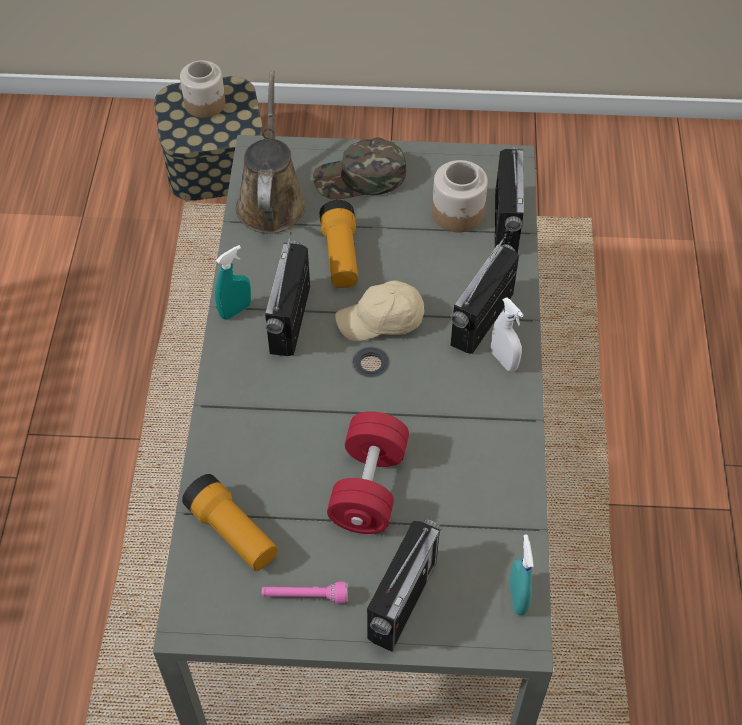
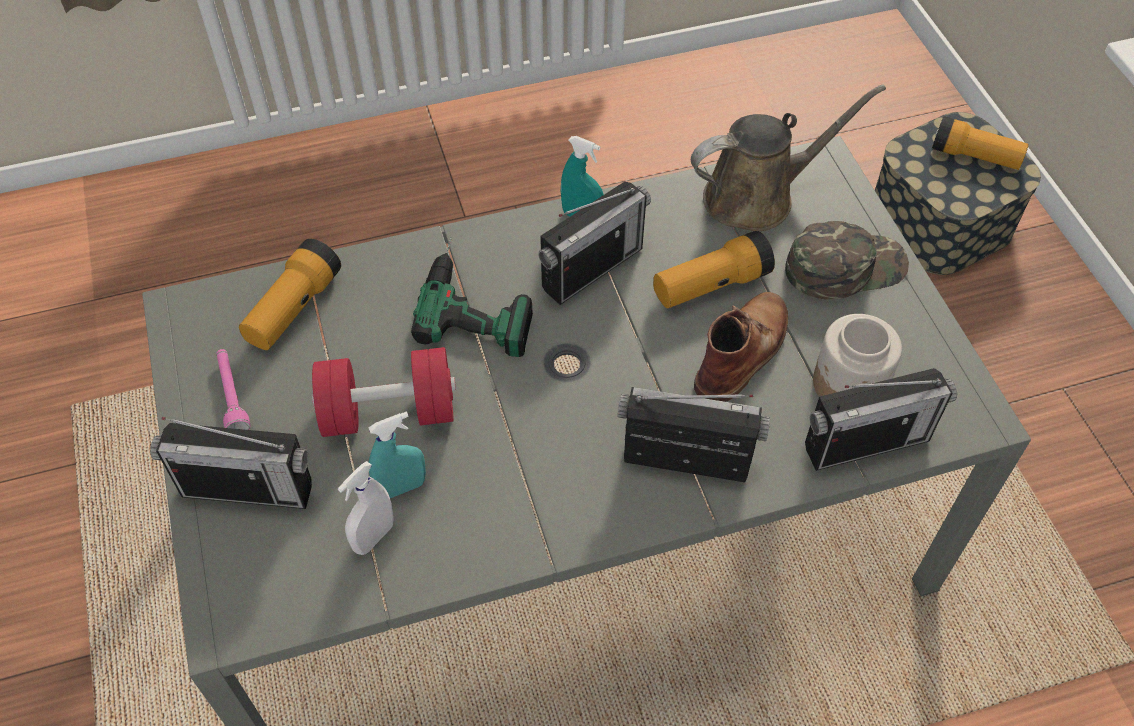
camera: 70 degrees right, 0 degrees up
(205, 104) = (974, 156): jar -> flashlight
(285, 400) = (478, 300): none -> power drill
(290, 319) = (592, 268): radio -> radio turned 150 degrees clockwise
(360, 178) = (844, 266): green cap -> green cap turned 105 degrees clockwise
(381, 321) = (631, 354): beige cap -> none
(406, 258) = (743, 350): none -> brown boot
(504, 360) = (631, 501): white spray bottle -> white spray bottle (374, 537)
(517, 597) = (281, 609): turquoise spray bottle -> turquoise spray bottle (401, 487)

